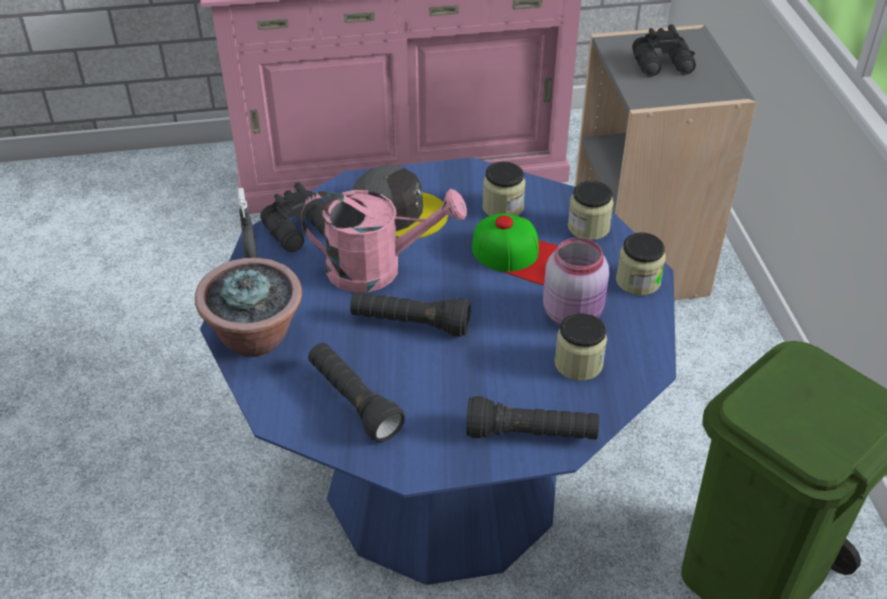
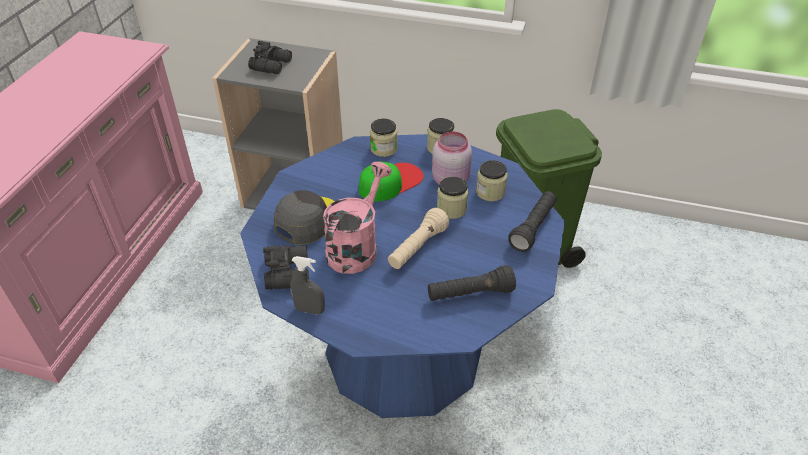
camera: 65 degrees left, 0 degrees up
(256, 337) = (383, 327): potted plant -> none
(410, 324) = (417, 248): black flashlight -> beige flashlight
(503, 207) = (340, 174): jar -> jar (451, 209)

